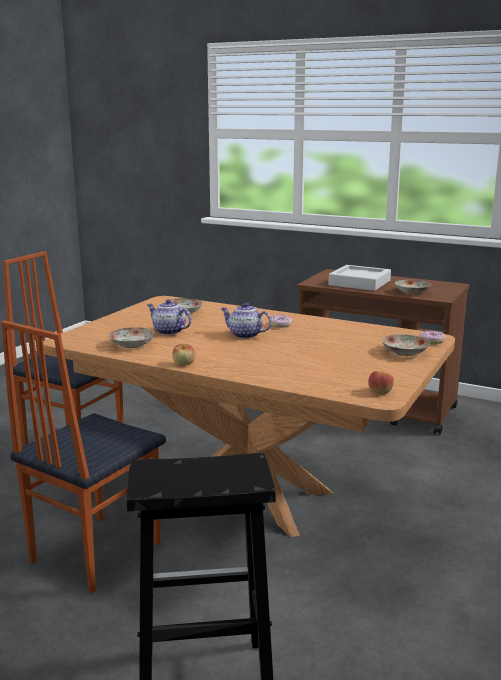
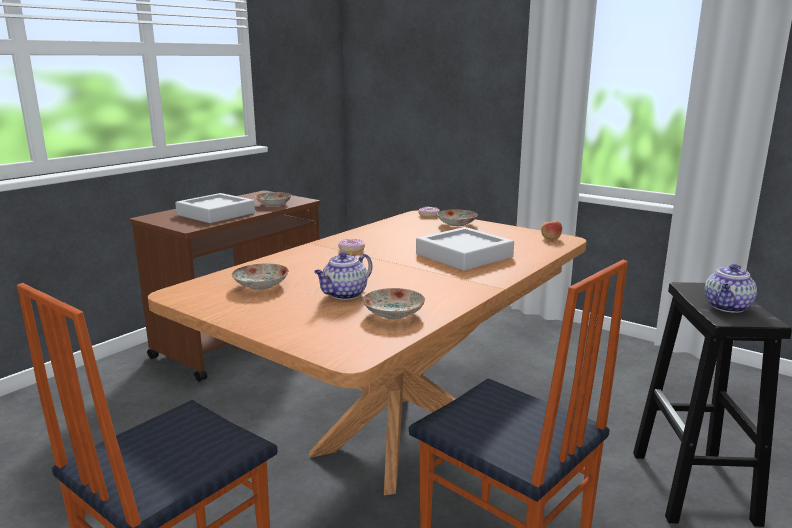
camera: 80 degrees left, 0 degrees up
(184, 364) = (475, 291): apple -> none
(244, 335) = (380, 264): teapot -> teapot (727, 307)
(284, 358) = (464, 255): none -> grey tray

